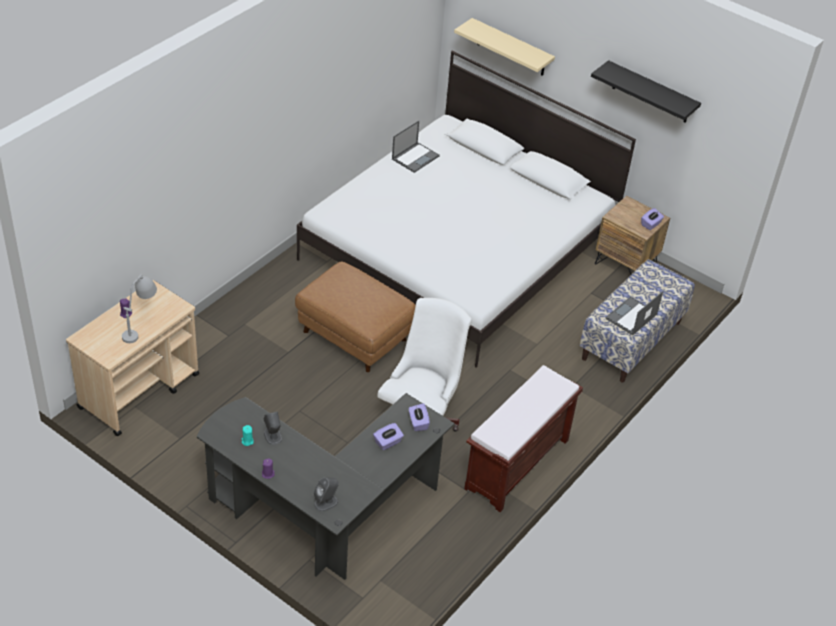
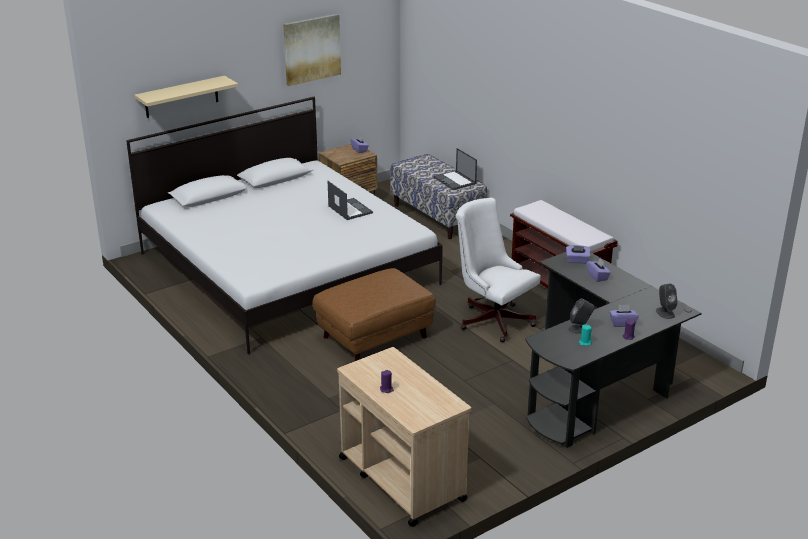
camera: 70 degrees left, 15 degrees down
(141, 327) = (411, 381): grey table lamp -> none
(293, 468) = (622, 323): none -> purple tissue box
(415, 157) = (200, 227): laptop -> laptop (349, 209)
(651, 93) = (311, 49): black shelf -> picture

